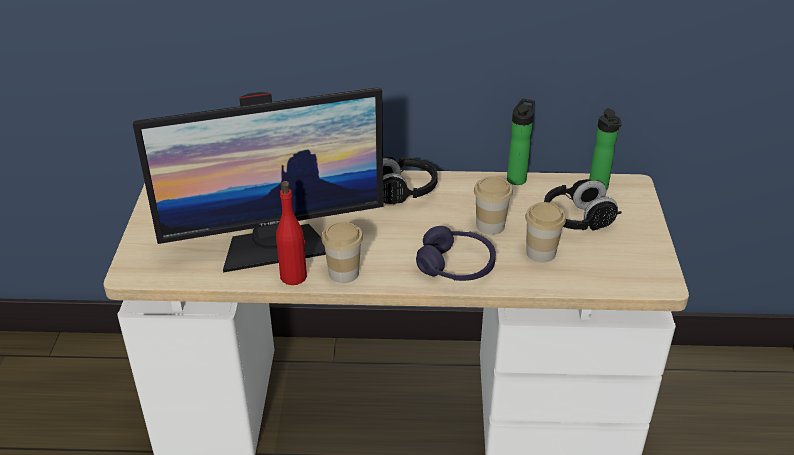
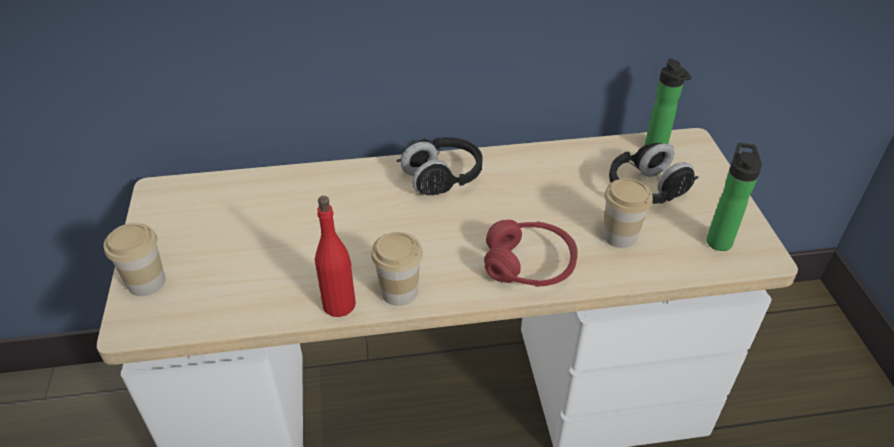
camera: 10 degrees left, 5 degrees up
(274, 245) = (306, 265): monitor -> none
(456, 266) = (529, 265): purple headphones -> red headphones
(490, 225) = (553, 208): cup -> cup (146, 282)
(517, 178) = (565, 146): bottle -> bottle (718, 239)

